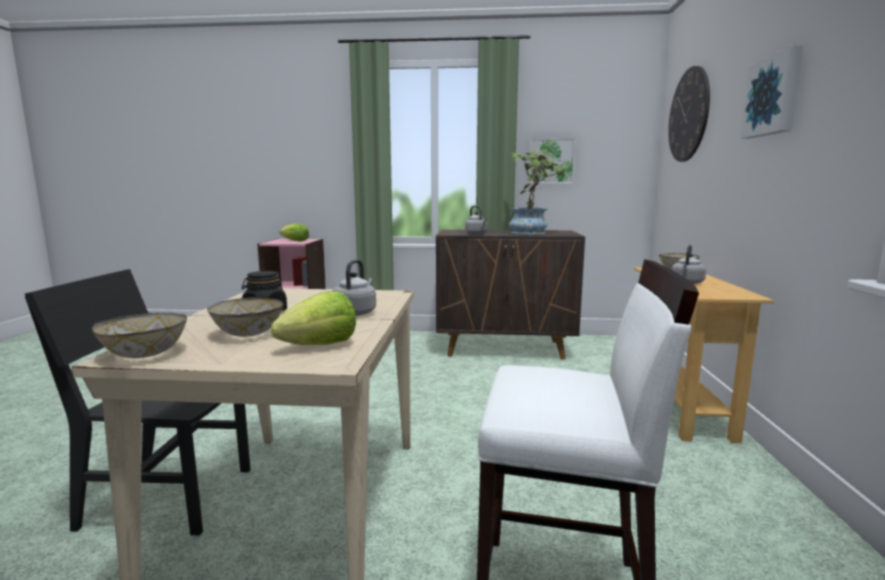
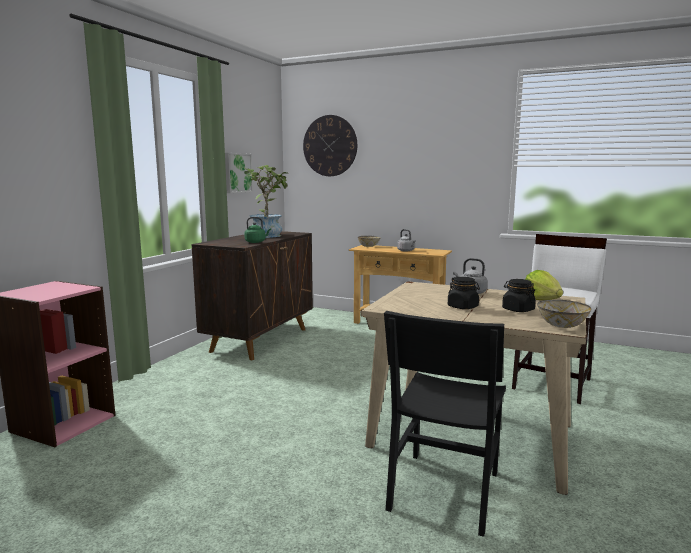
camera: 70 degrees left, 0 degrees up
(249, 334) = (518, 310): bowl -> black jar
(295, 241) = (58, 289): lettuce -> none
(477, 234) = (256, 242): grey kettle -> green kettle
(773, 96) = (424, 149): picture -> none

